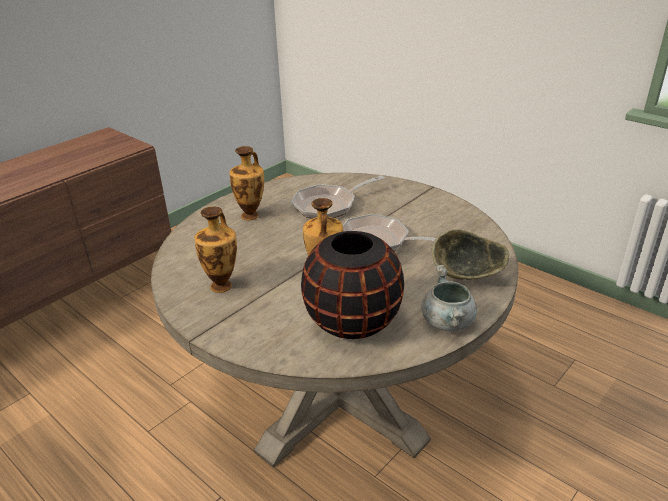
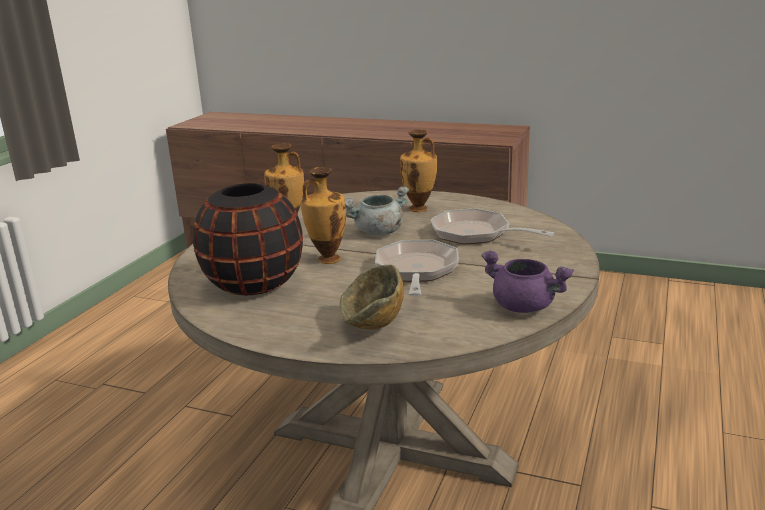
camera: 70 degrees right, 10 degrees down
(448, 322) = (271, 330): grey cooking pot -> grey cooking pot (378, 232)
(460, 217) = (525, 306): none -> purple cooking pot

